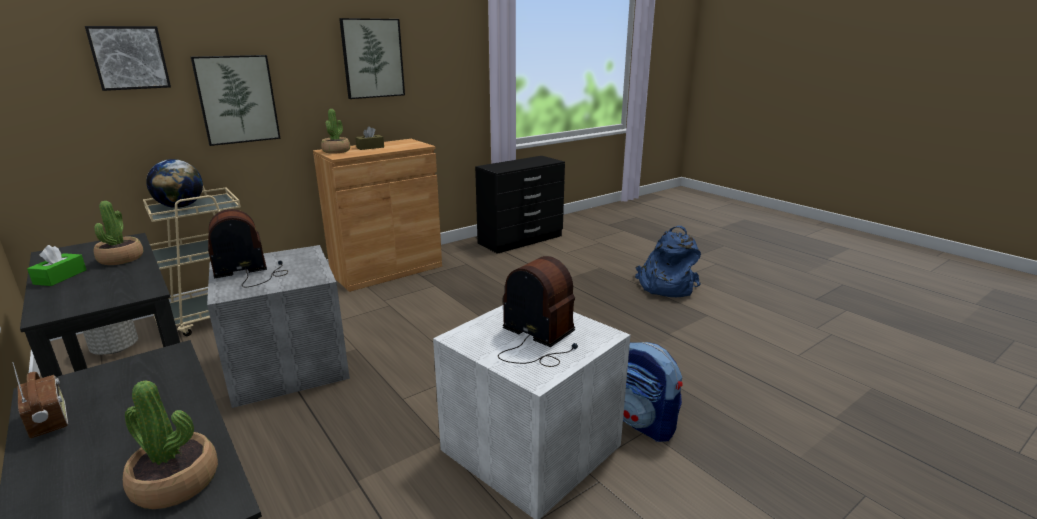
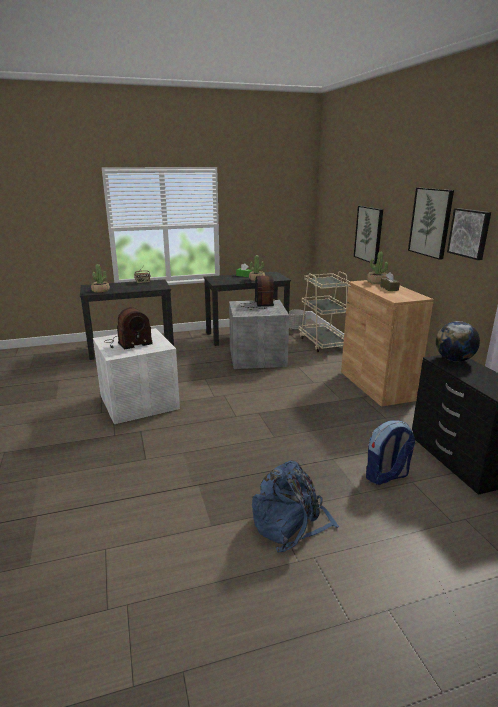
camera: 110 degrees right, 0 degrees up
(129, 57) = (346, 203): picture -> picture (470, 233)
(181, 206) = (327, 280): globe -> globe (454, 360)
(645, 423) = (119, 436): backpack -> backpack (386, 476)

